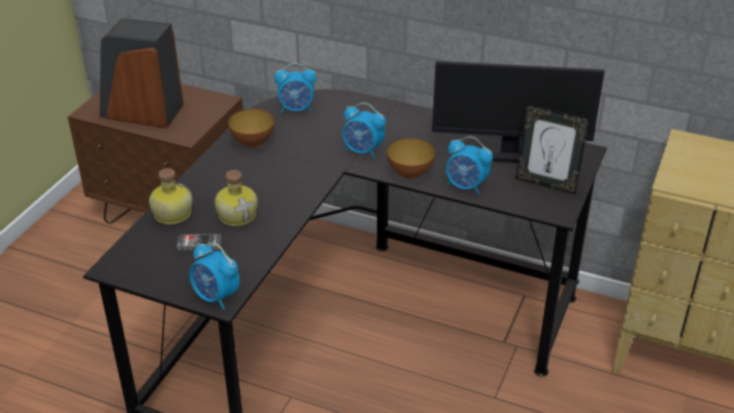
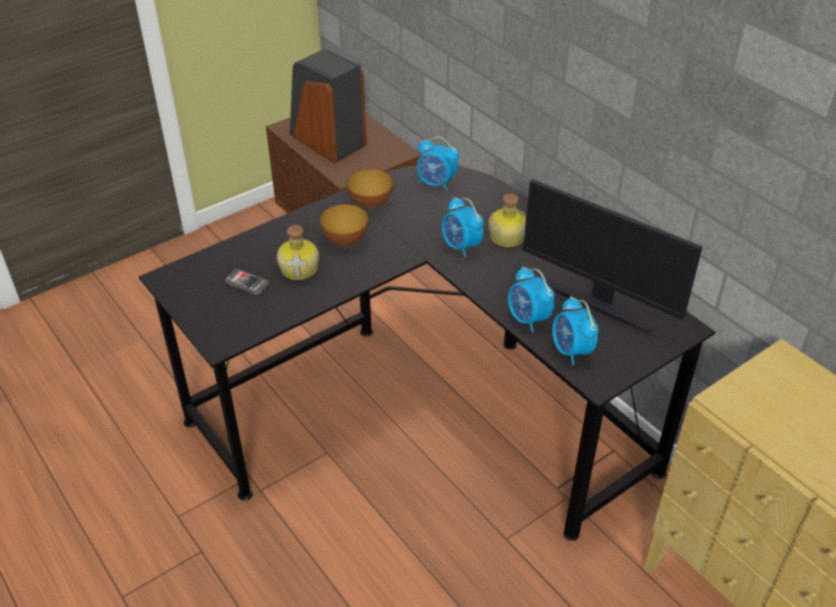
camera: 30 degrees right, 5 degrees up
(171, 214) = (248, 247): bottle -> bottle (506, 236)
(216, 297) = (219, 338): alarm clock -> alarm clock (571, 351)
(410, 174) = (485, 285): bowl -> bowl (345, 240)
(546, 183) = (613, 347): picture frame -> none

